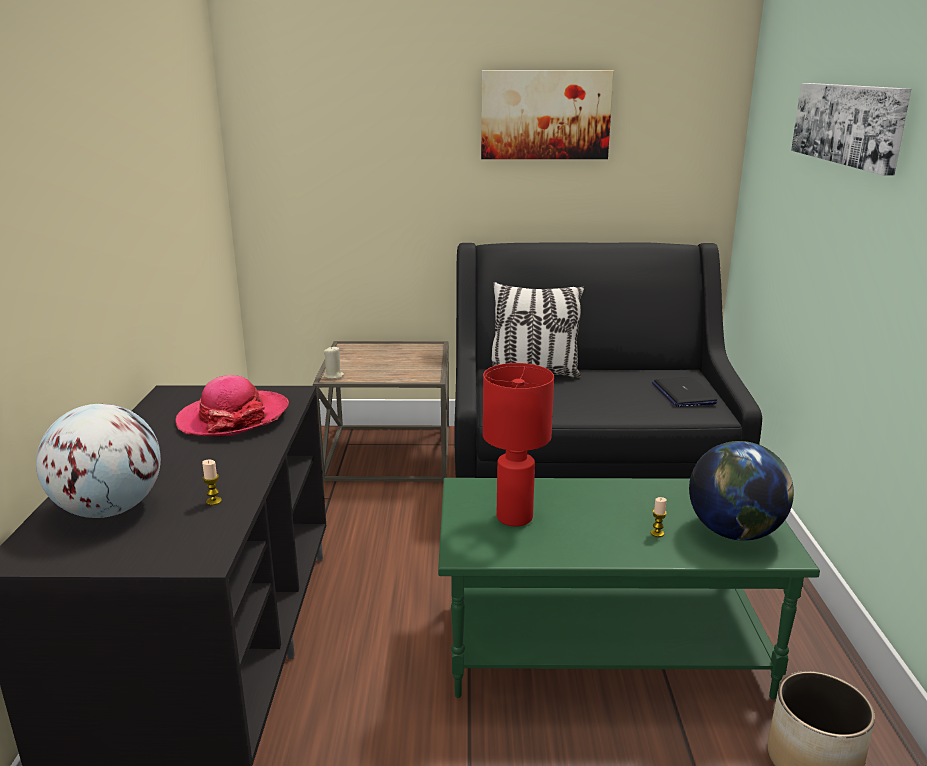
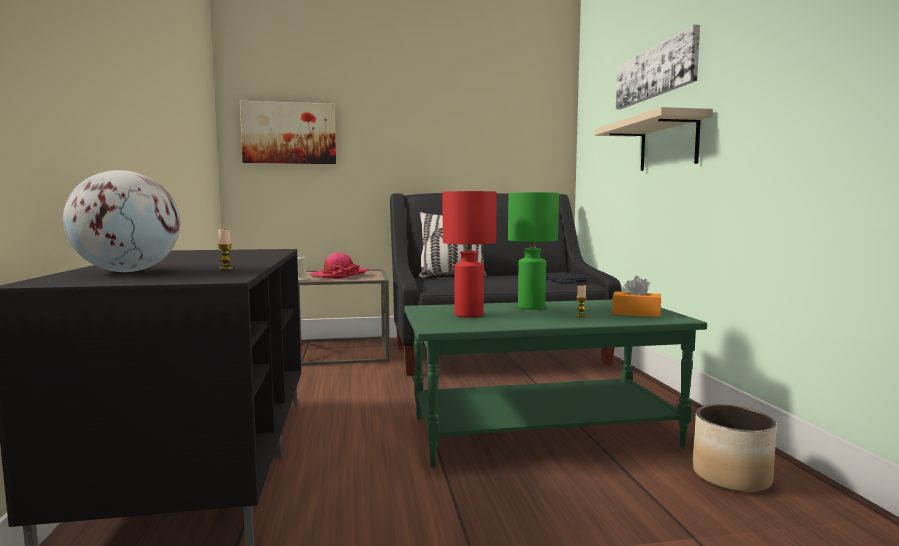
camera: 10 degrees left, 15 degrees down
(233, 417) = (232, 254): hat -> hat (339, 275)
(545, 115) = (448, 108): picture -> picture (289, 133)
(603, 500) = (532, 307): none -> green table lamp
(734, 532) = (636, 313): globe -> orange tissue box
(847, 246) = (668, 144): none -> beige shelf

